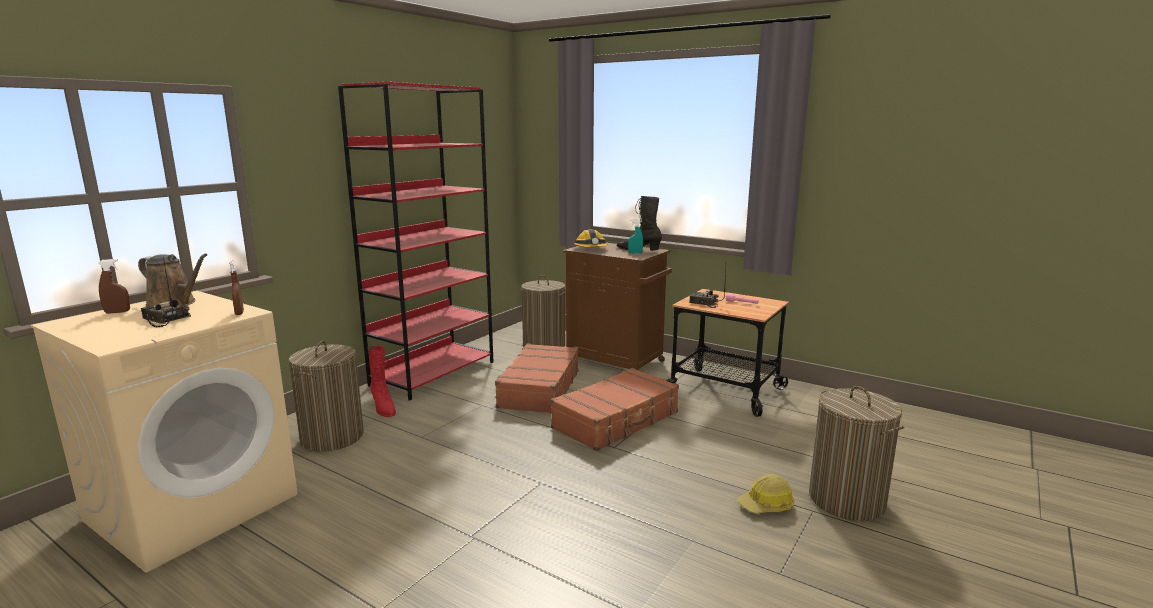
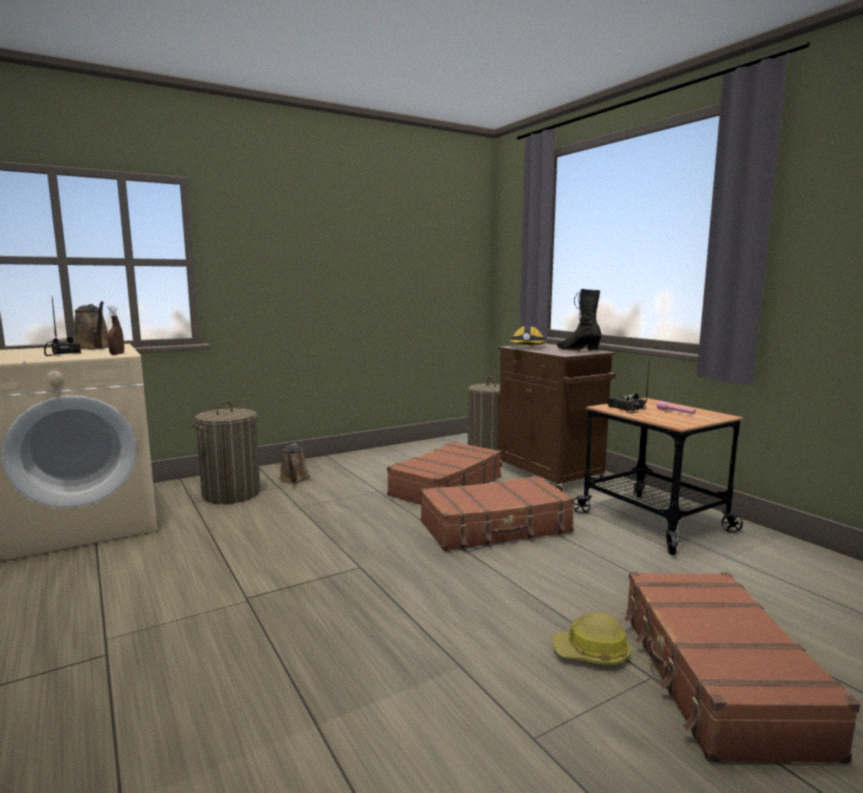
camera: 25 degrees right, 5 degrees down
(117, 312) = (50, 348): brown spray bottle -> none
(383, 408) = (294, 479): red boot -> brown watering can
(433, 373) = (364, 459): red bookcase -> none
(635, 253) = (568, 352): turquoise spray bottle -> none
(847, 500) = (716, 678): laundry basket -> brown suitcase

